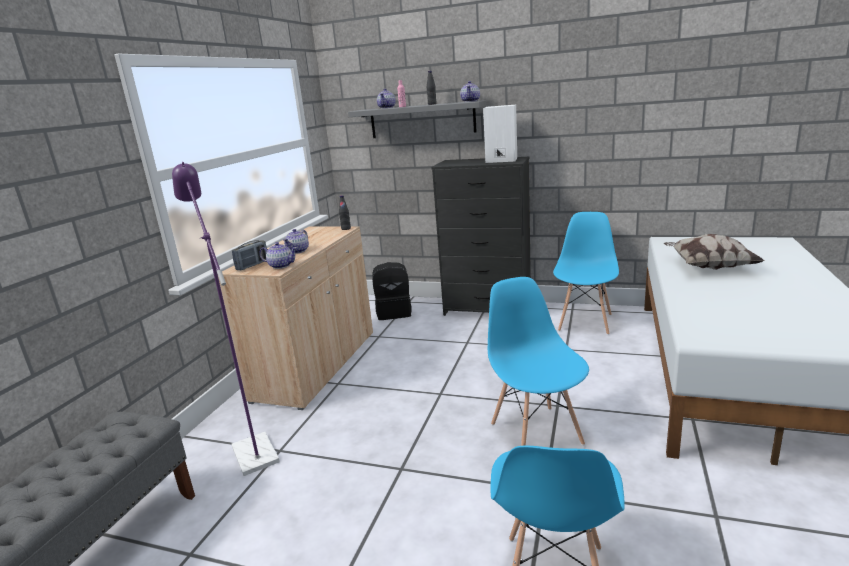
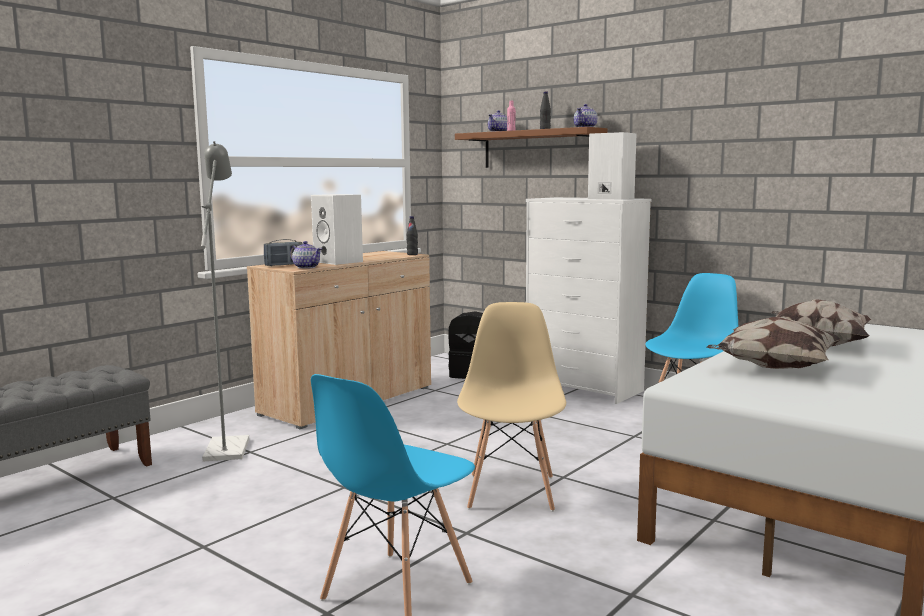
camera: 20 degrees right, 10 degrees down
(252, 448) = (228, 445): purple floor lamp -> grey floor lamp
(298, 251) = (339, 261): teapot -> white speaker
(422, 120) = (537, 149): grey shelf -> brown shelf
(488, 309) = (584, 388): black dresser -> white dresser
(536, 433) = (512, 492): blue chair -> beige chair
(722, 300) = (772, 368): none -> pillow

